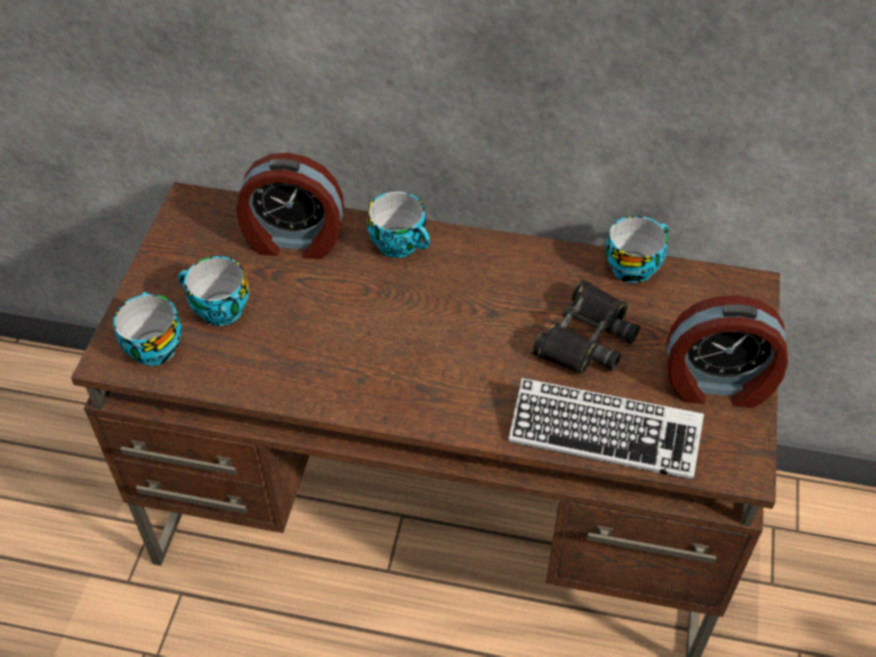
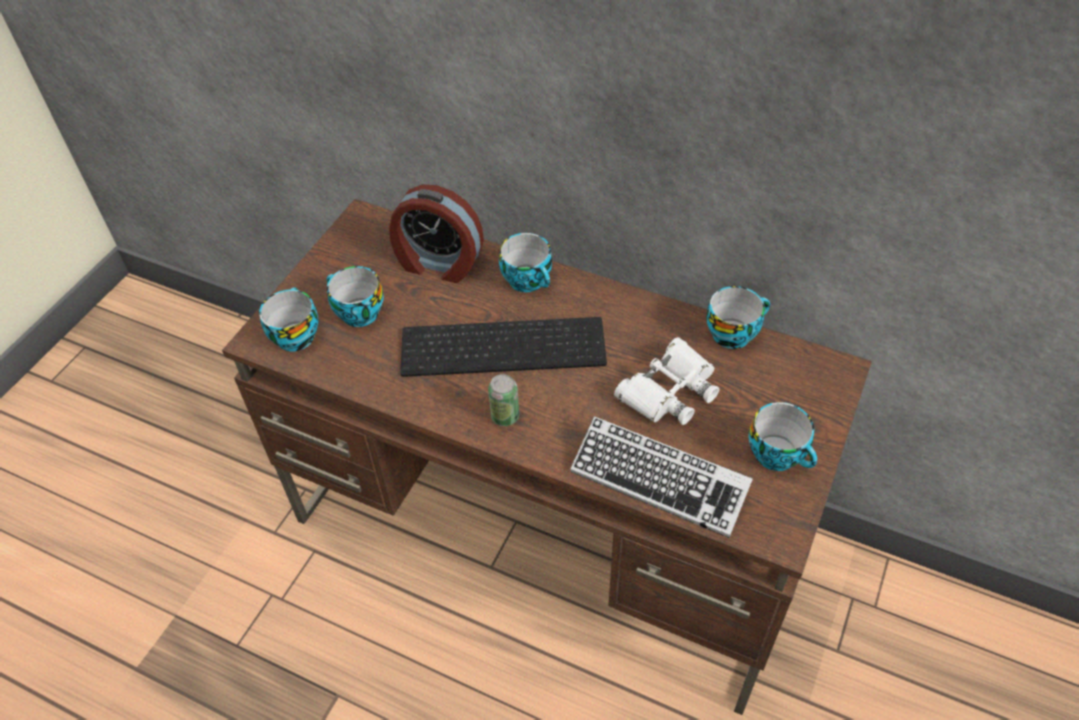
camera: 15 degrees right, 0 degrees up
(396, 318) = (505, 344): none -> keyboard
(420, 395) = (505, 416): none -> can
(586, 337) = (669, 390): black binoculars -> white binoculars
(717, 385) = (779, 454): alarm clock -> cup

